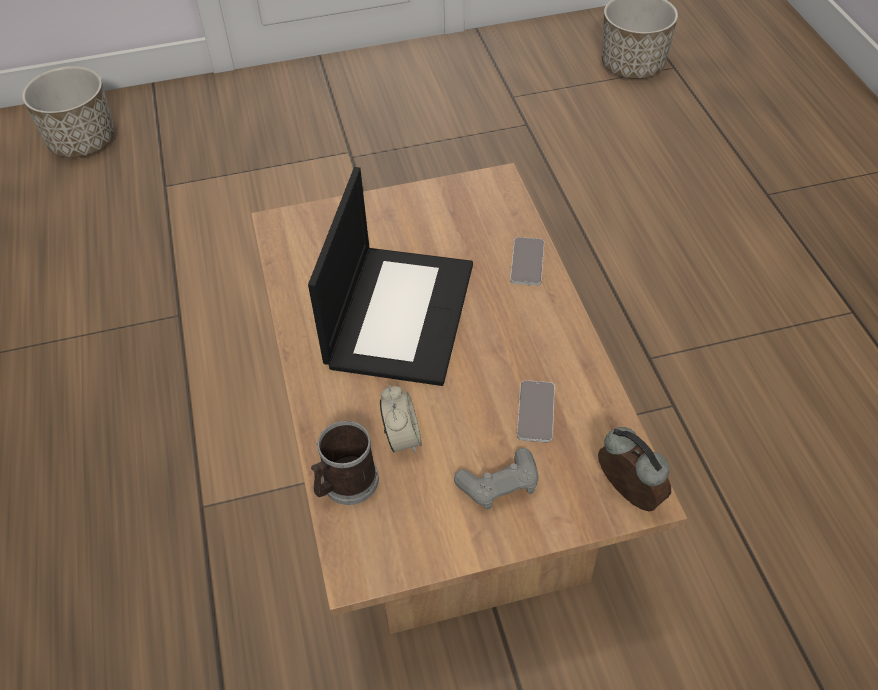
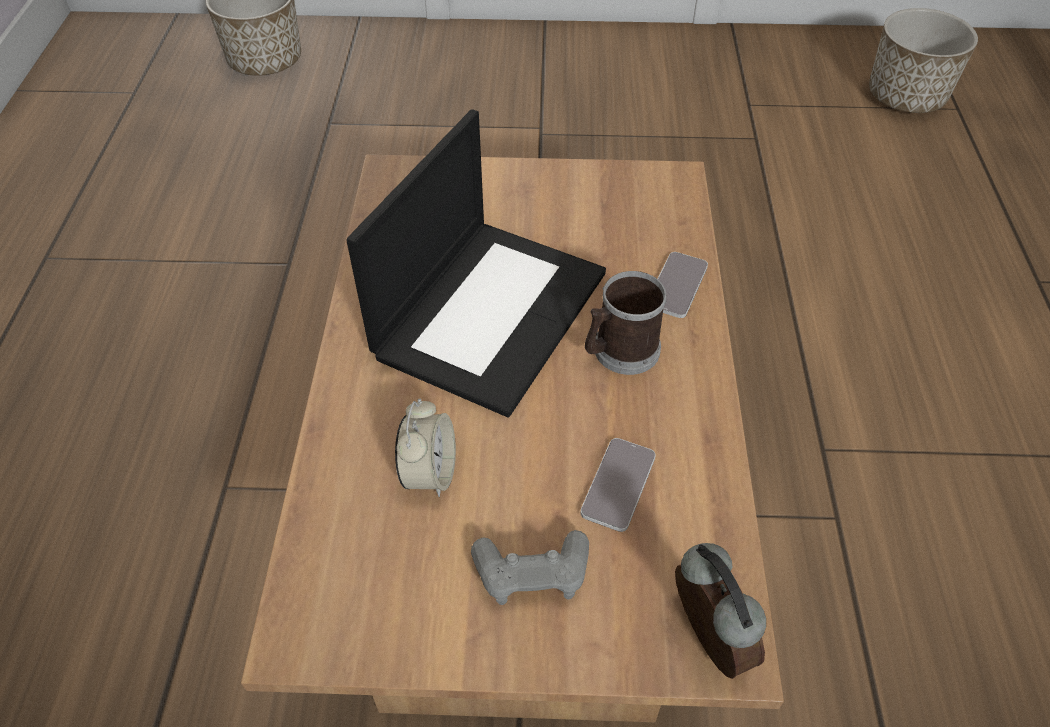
camera: 15 degrees right, 0 degrees up
(345, 484) = (333, 515): mug -> mug (620, 352)

